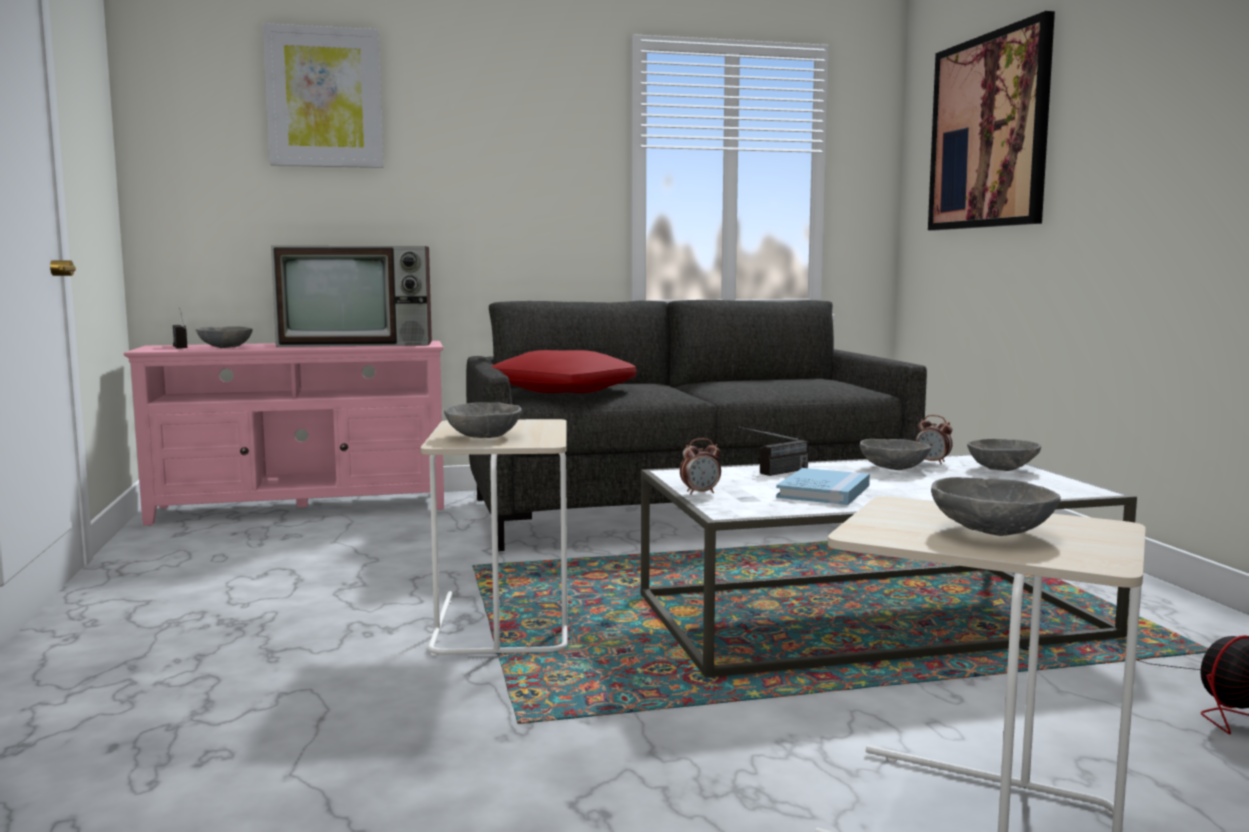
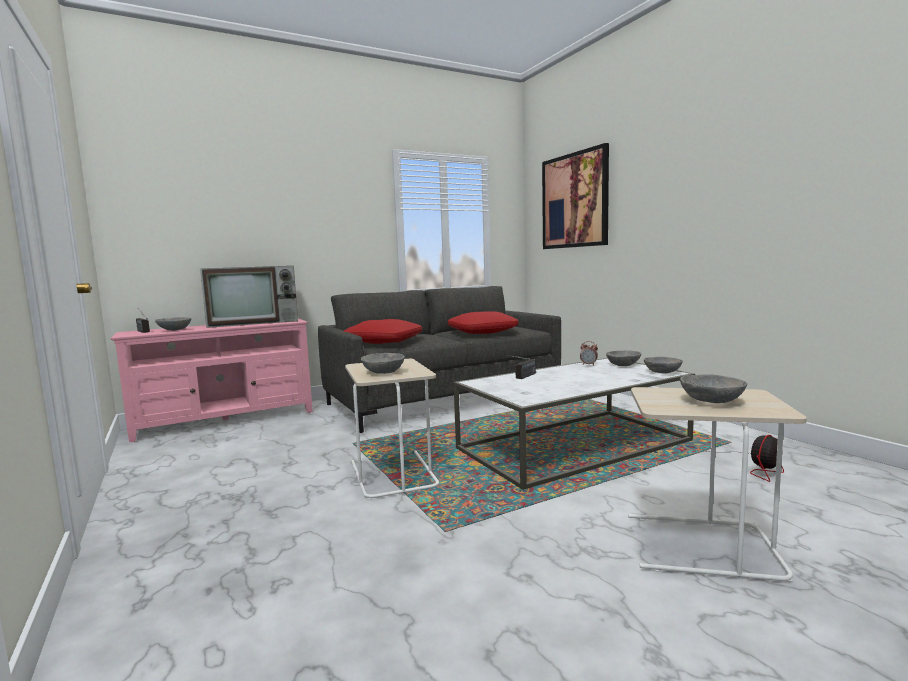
camera: 15 degrees left, 0 degrees up
(324, 97) = (223, 181): picture -> none
(700, 493) = (499, 392): alarm clock -> none
(762, 386) = (482, 332): none -> red pillow
(823, 491) = (557, 385): blue book -> none
(893, 469) = (575, 370): grey bowl -> grey bowl (662, 373)

